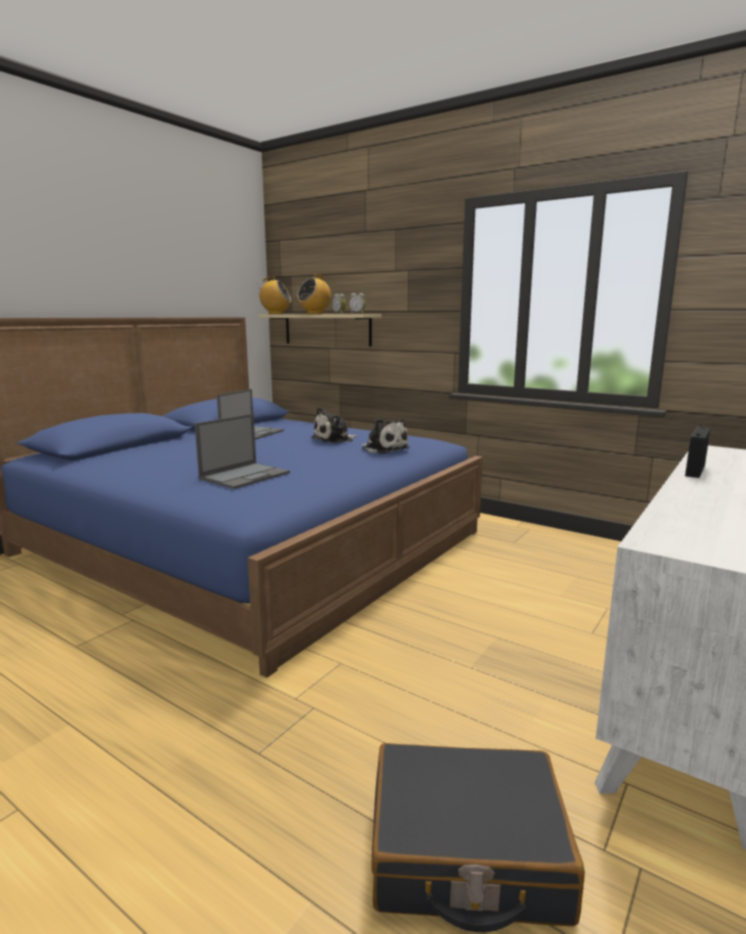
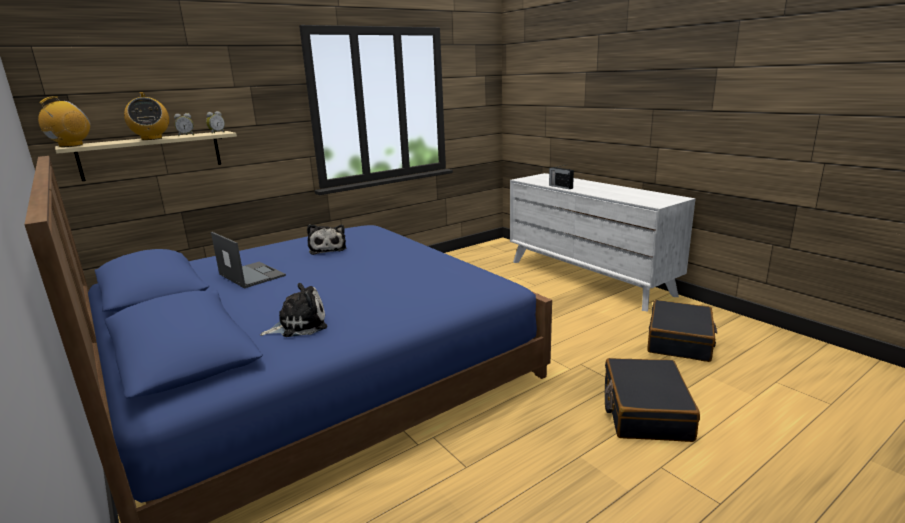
camera: 70 degrees left, 5 degrees up
(170, 790) = (645, 411): none -> black suitcase
(245, 476) = (421, 279): laptop -> none
(383, 449) = (379, 239): plush toy -> plush toy (299, 325)

